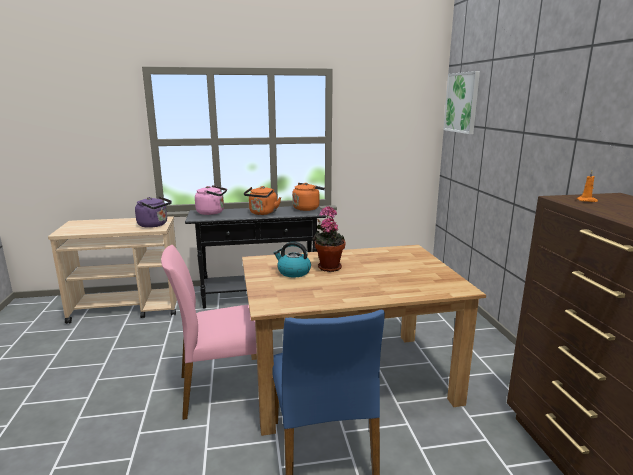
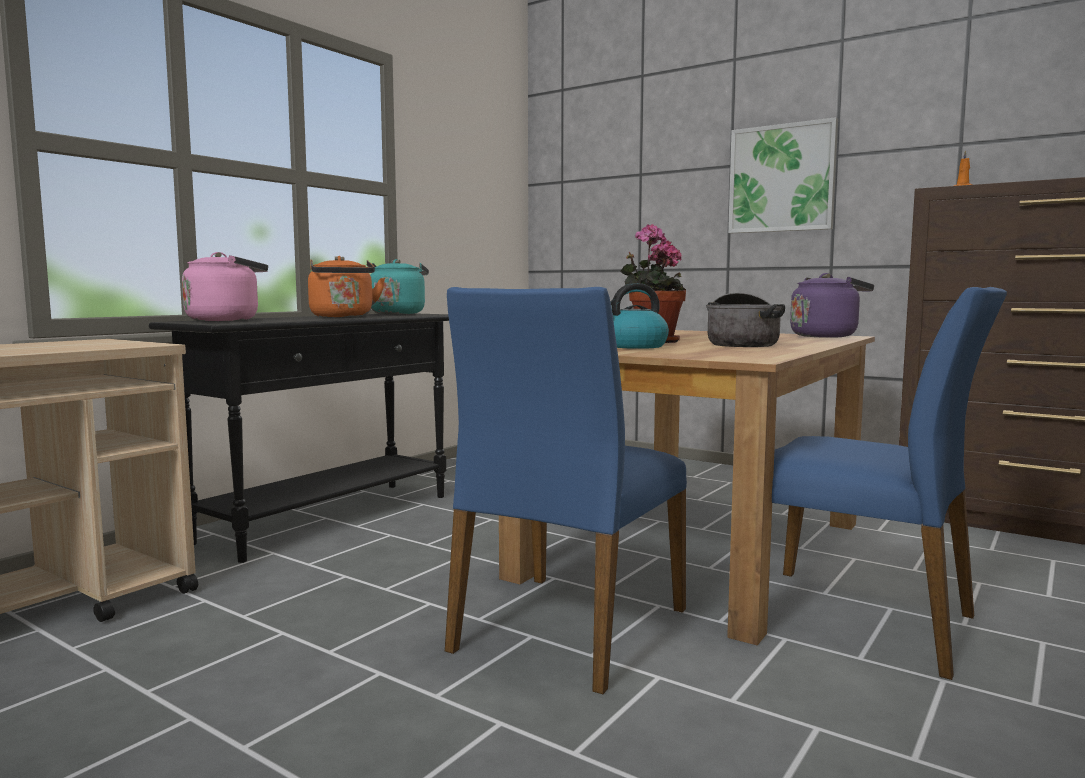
camera: 45 degrees left, 10 degrees down
(154, 225) = (114, 343): purple kettle -> purple kettle (826, 336)
(224, 388) = (567, 629): pink chair -> blue chair
(307, 208) = (397, 313): orange kettle -> turquoise kettle
(353, 284) = (743, 343): none -> cooking pot
(462, 102) = (577, 146): picture -> picture (782, 178)

